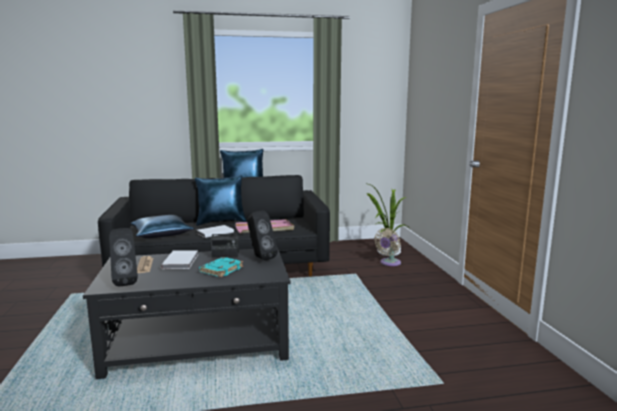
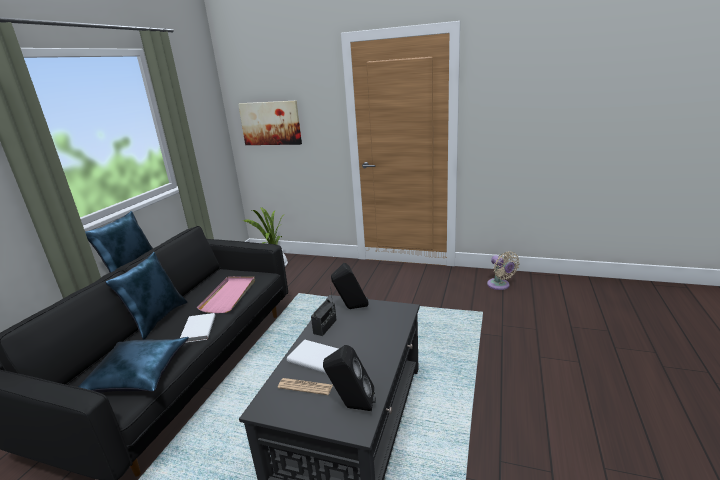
camera: 60 degrees left, 10 degrees up
(221, 270) = (365, 335): turquoise book -> none
(389, 263) = (296, 272): beige fan -> beige fan (500, 285)
(426, 106) = (271, 123): none -> picture

